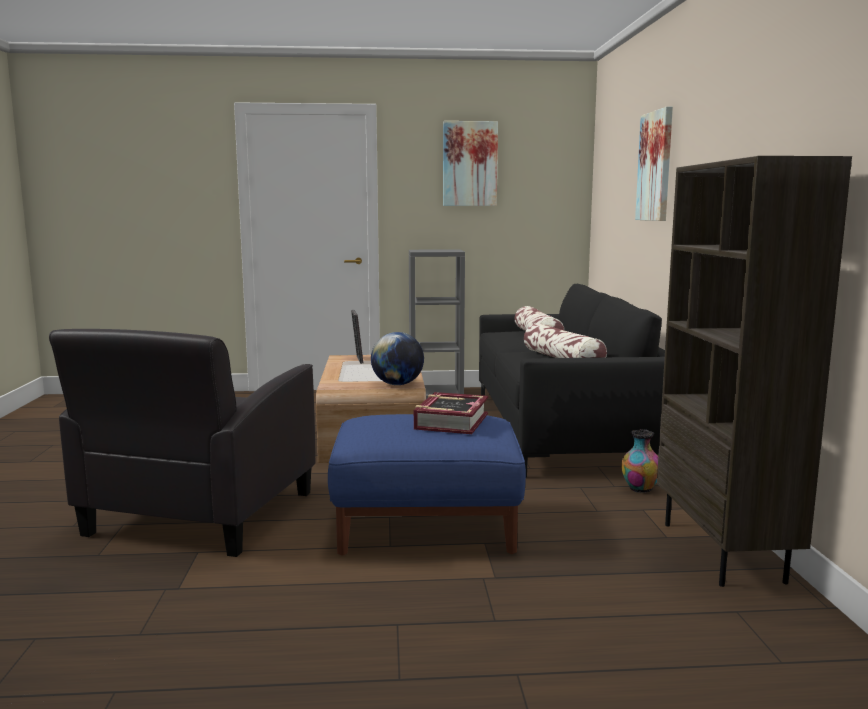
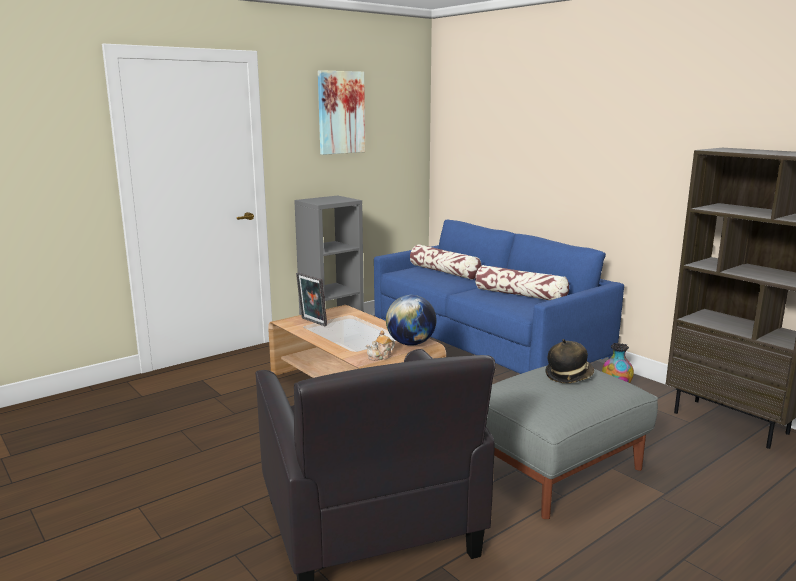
camera: 35 degrees left, 5 degrees up
(349, 387) = (380, 357): none -> teapot
(425, 527) = (556, 470): blue ottoman -> grey ottoman
(451, 421) = (568, 376): book -> hat
(561, 430) = (486, 349): black sofa -> blue sofa
(656, 166) = (556, 127): picture -> none

